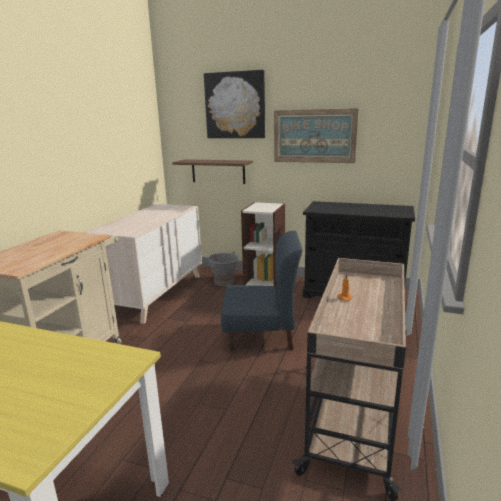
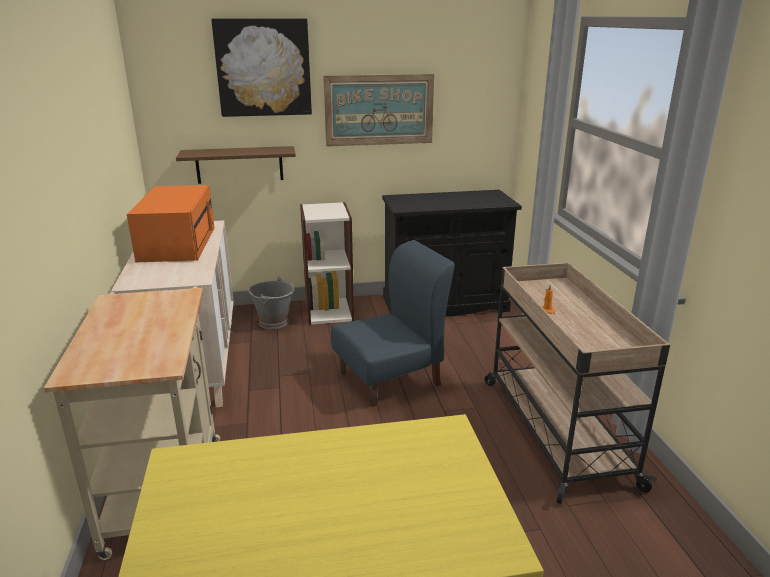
camera: 30 degrees left, 5 degrees up
(153, 214) = (178, 243): none -> orange microwave

